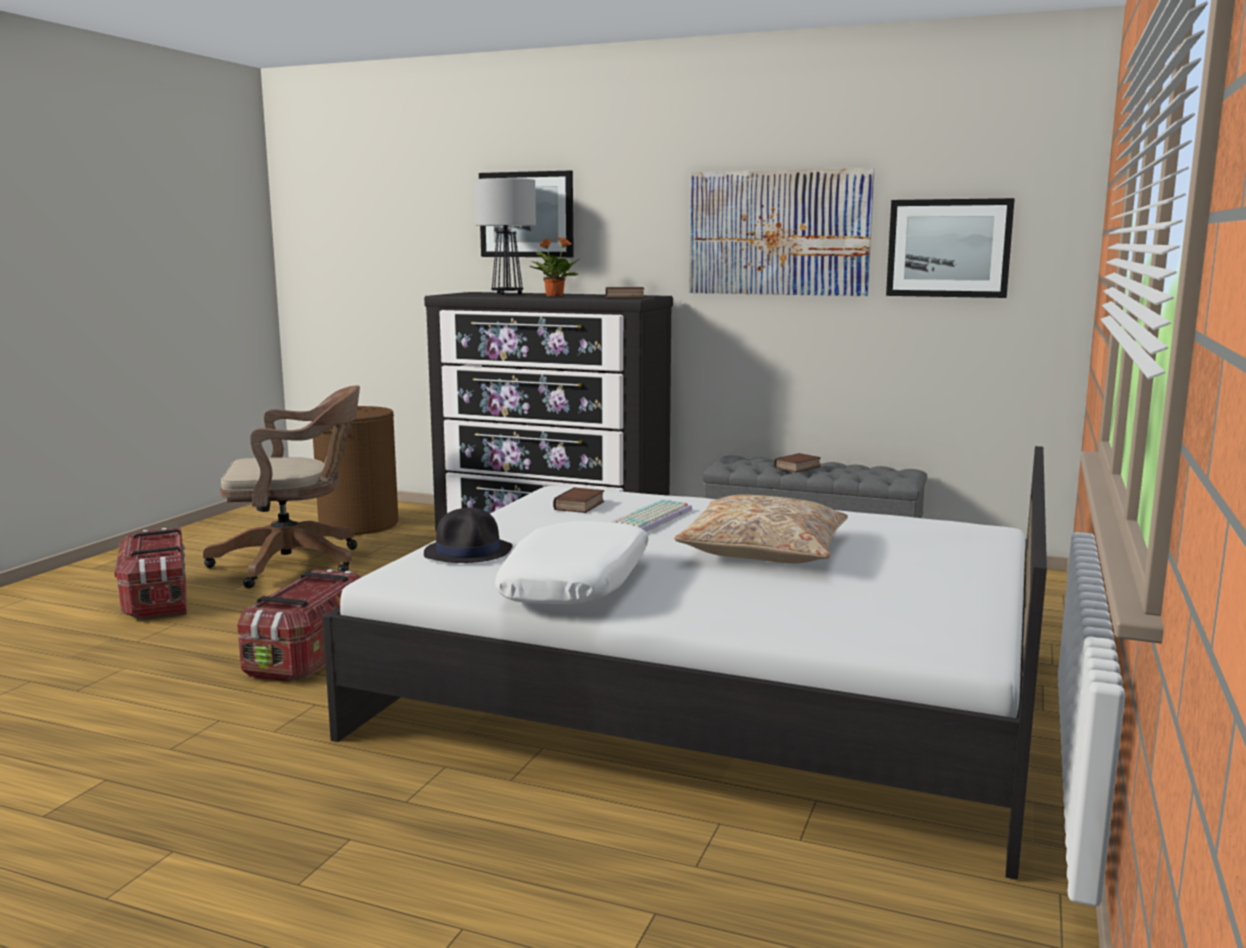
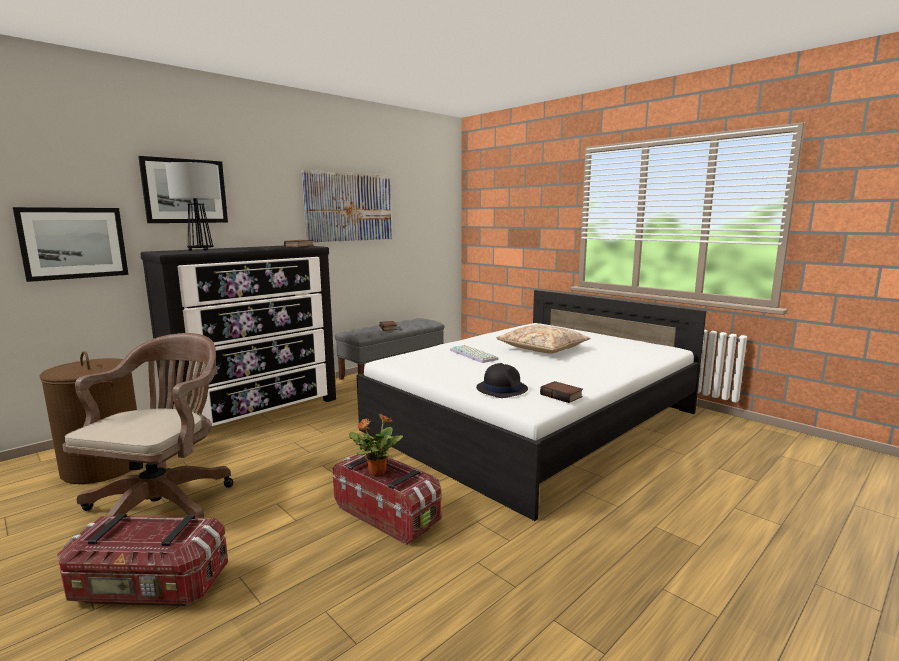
camera: 65 degrees left, 0 degrees up
(554, 296) = (250, 248): potted plant -> potted plant (376, 471)
(577, 583) = (570, 378): white pillow -> none
(580, 506) = (432, 361): book -> book (562, 395)
(948, 248) = (417, 215): picture -> picture (74, 243)

